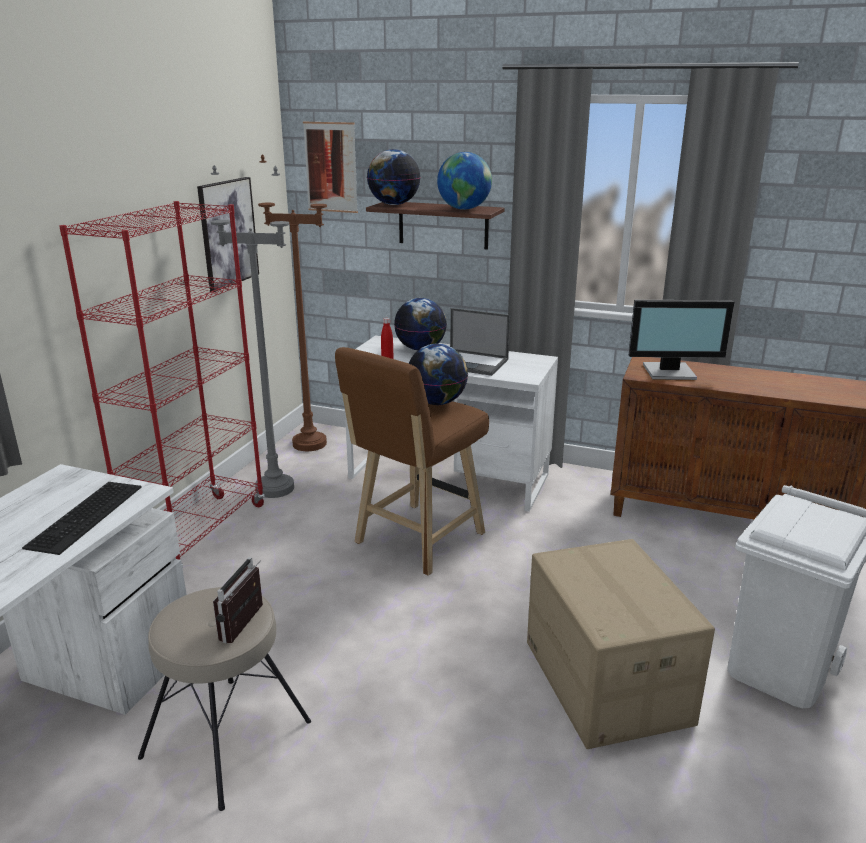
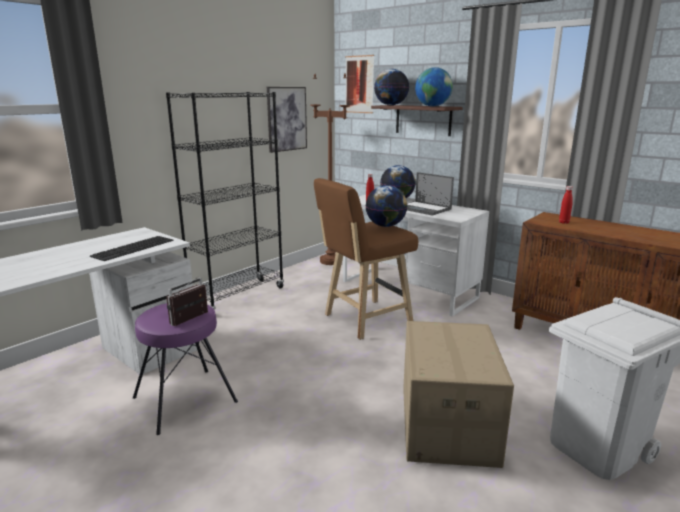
camera: 20 degrees right, 5 degrees down
(199, 534) = (238, 296): red bookcase -> black bookcase
(228, 739) = (185, 400): beige stool -> purple stool
(275, 488) = (296, 280): grey floor lamp -> none
(670, 373) = (564, 222): monitor -> red bottle

